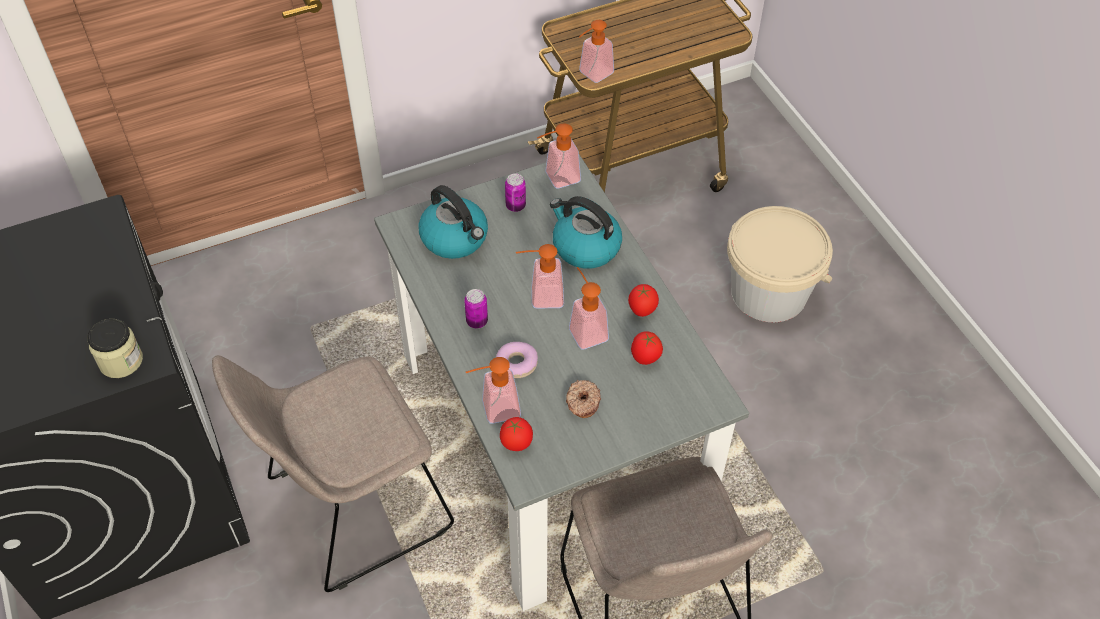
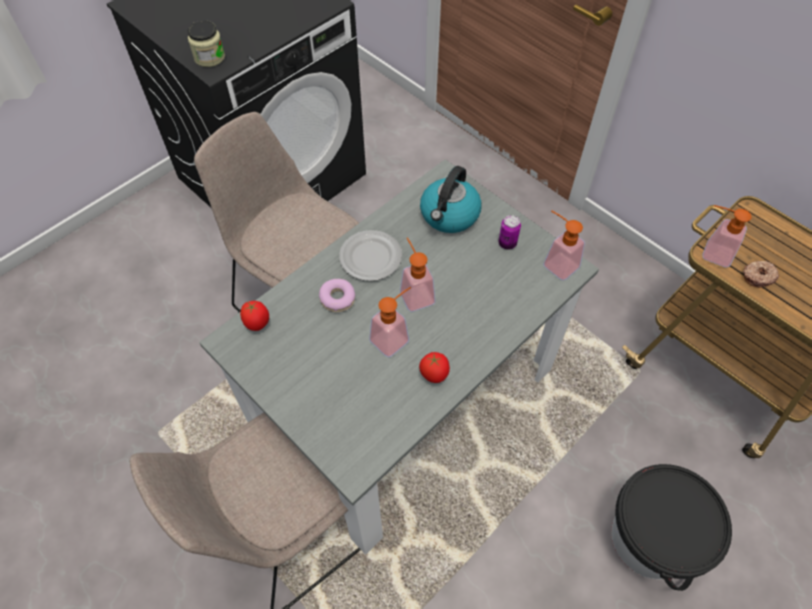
camera: 70 degrees right, 5 degrees up
(477, 321) = (370, 258): can -> plate
(494, 410) = (286, 298): soap dispenser -> none
(582, 402) = (315, 358): donut -> donut (757, 276)
(585, 247) = (487, 308): kettle -> none
(645, 359) = (380, 393): tomato -> none
(768, 292) = (650, 538): beige bucket -> black bucket

